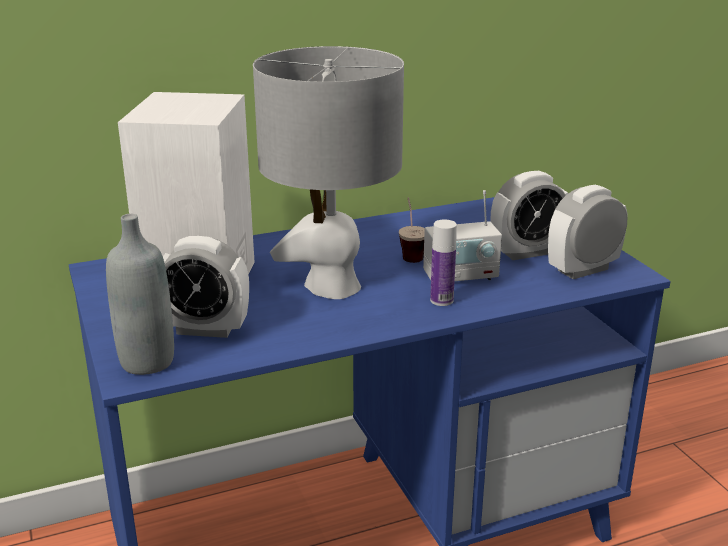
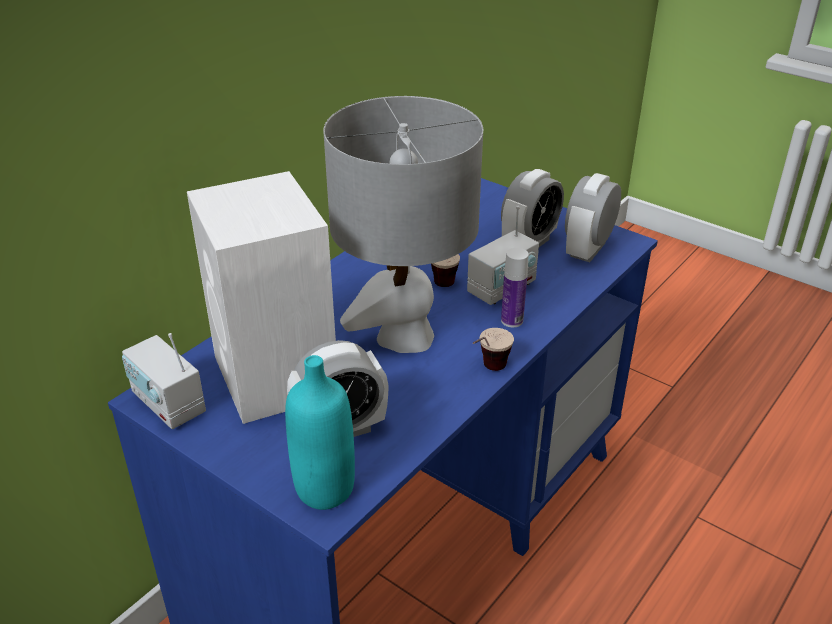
camera: 30 degrees left, 10 degrees up
(104, 276) = (168, 404): none -> radio
(147, 361) = (324, 489): grey bottle -> turquoise bottle
(374, 328) = (487, 371): none -> cup

